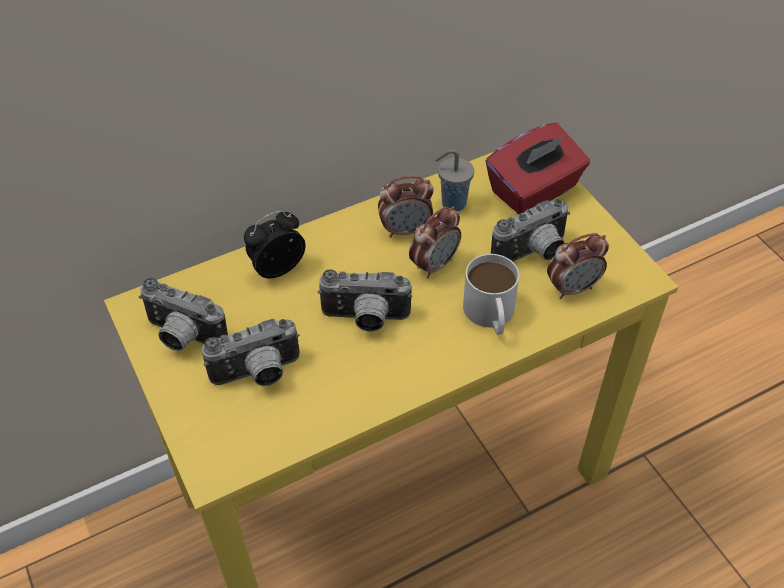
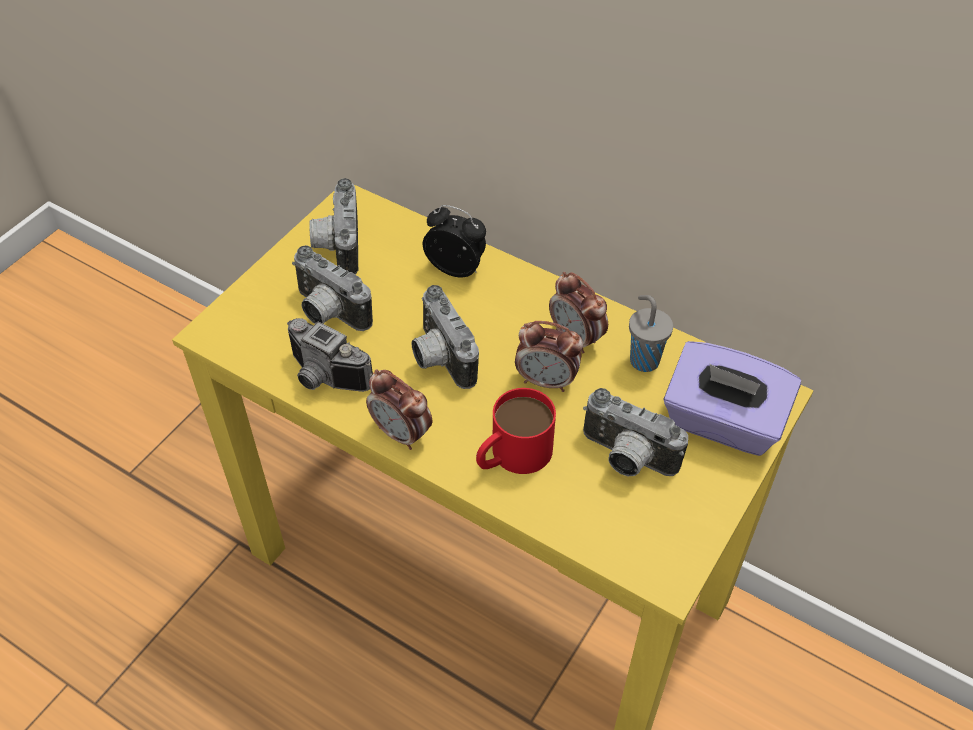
camera: 60 degrees right, 0 degrees up
(331, 406) = (323, 378): none -> camera
(491, 315) = (512, 455): white mug -> red mug
(534, 191) = (722, 422): red tissue box -> purple tissue box
(572, 288) = (602, 513): alarm clock -> alarm clock (402, 434)

